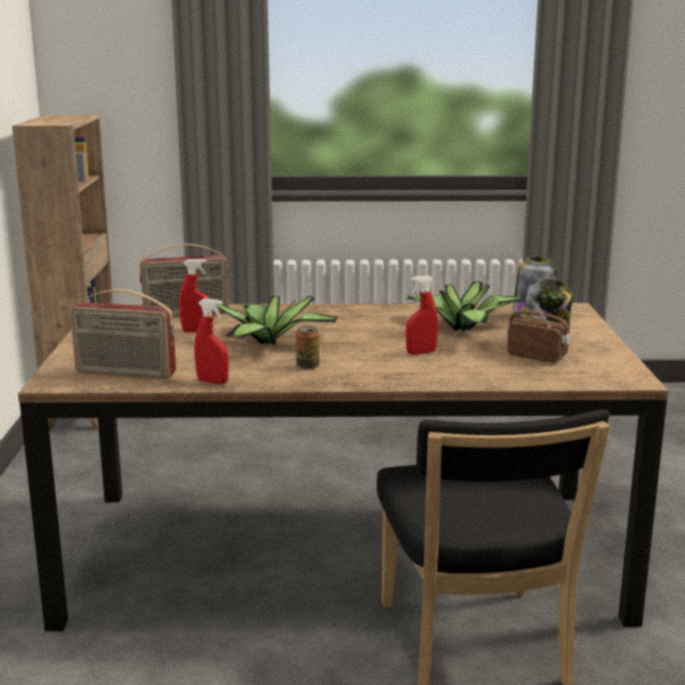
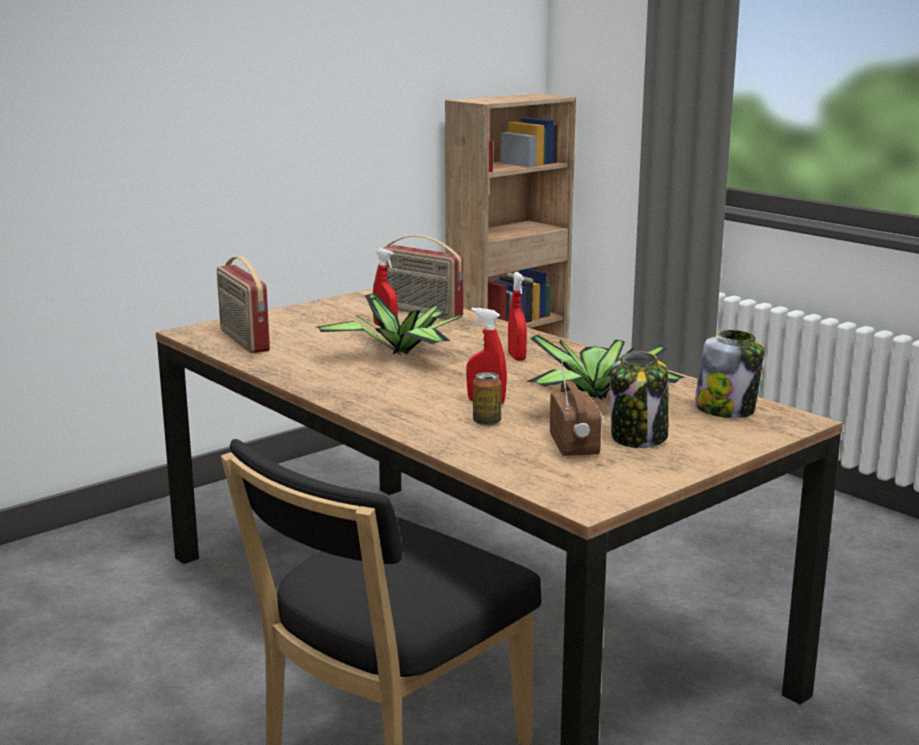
camera: 50 degrees right, 0 degrees up
(212, 382) = (270, 366): red spray bottle -> red spray bottle (516, 357)
(307, 366) = (365, 380): can -> can (487, 422)

